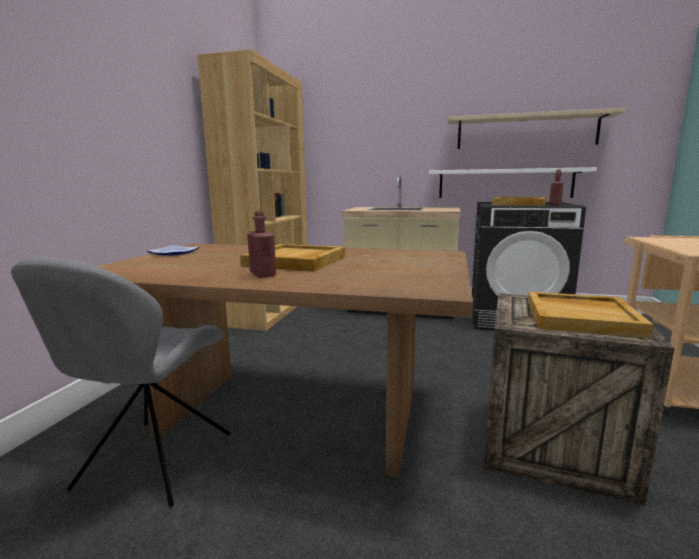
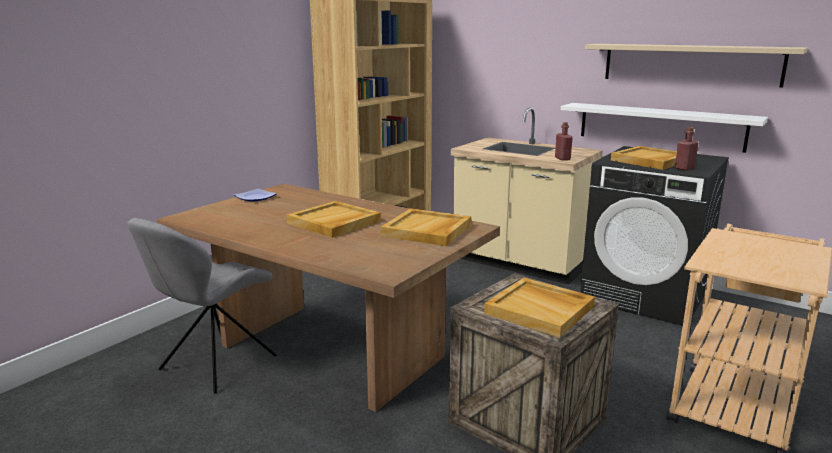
camera: 20 degrees right, 5 degrees up
(263, 274) = (291, 236): red bottle -> red bottle (562, 159)
(406, 258) = (427, 231): none -> beige tray

